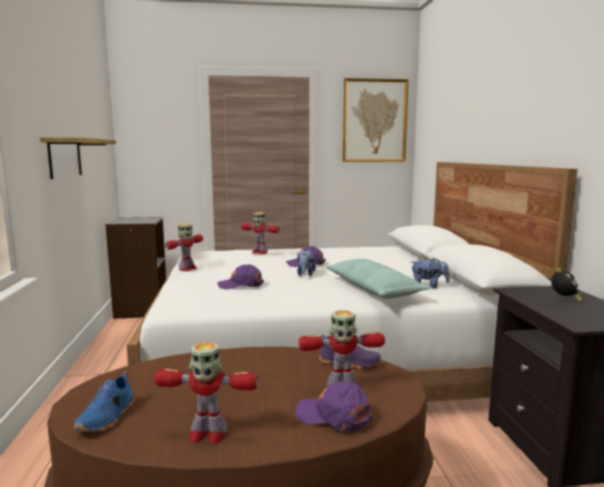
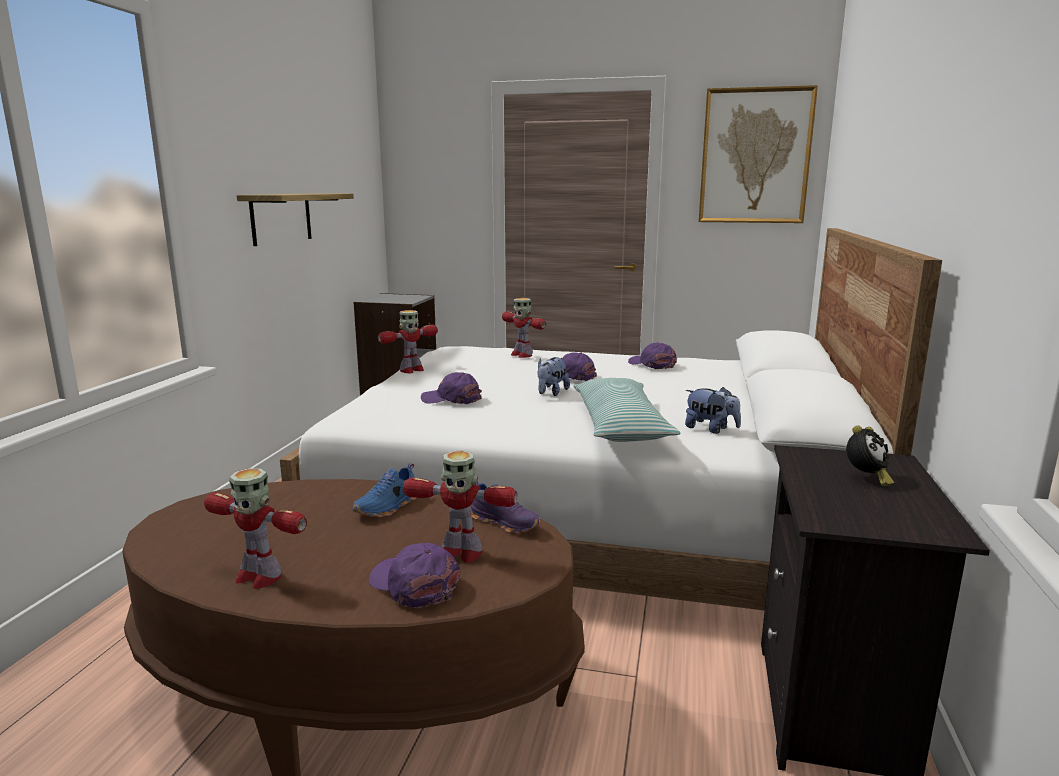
camera: 20 degrees right, 5 degrees up
(108, 418) = (183, 539): blue shoe -> blue shoe (388, 507)
(347, 252) = (652, 364): none -> purple cap

